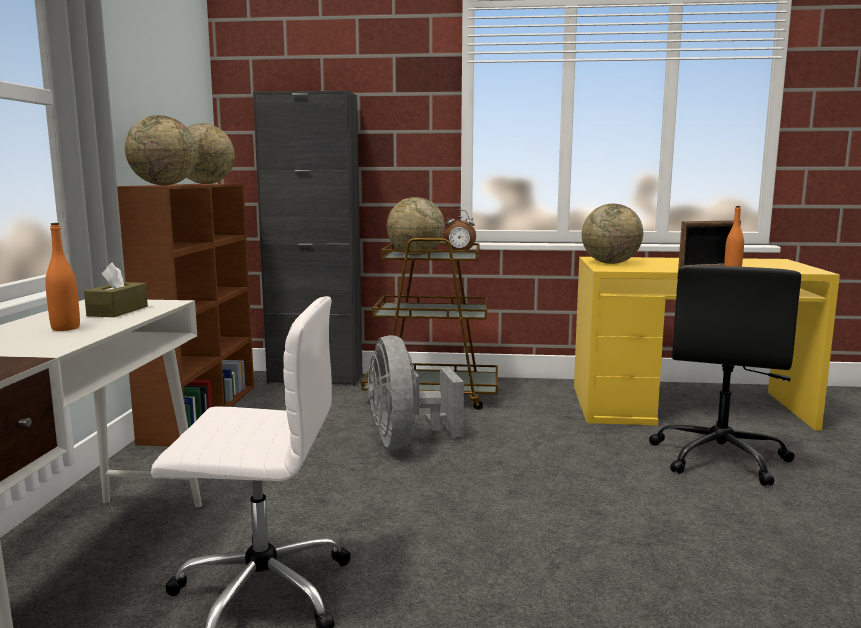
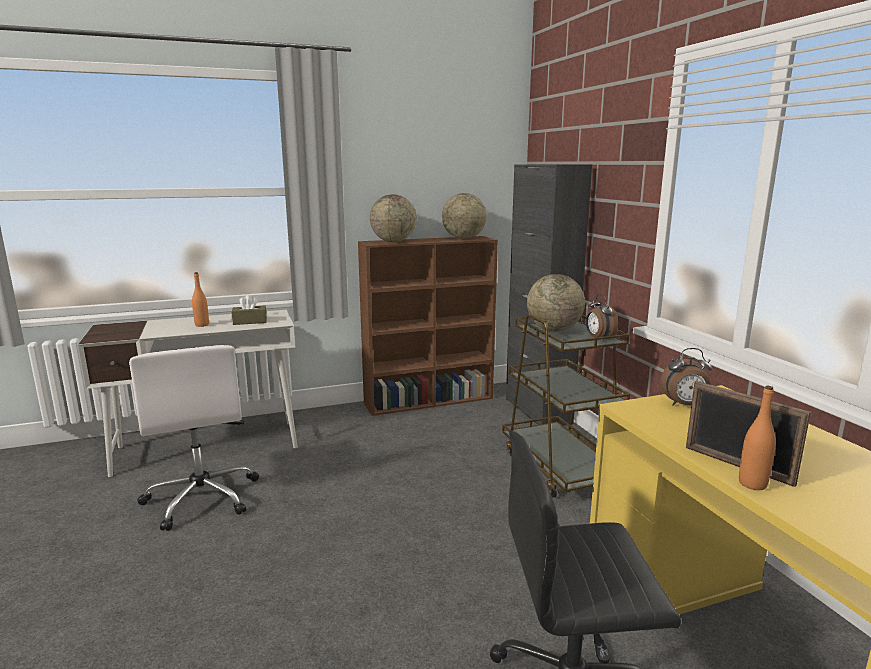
camera: 65 degrees right, 5 degrees up
(406, 441) = (443, 483): grey fan -> none
(610, 263) = (684, 405): globe -> alarm clock

